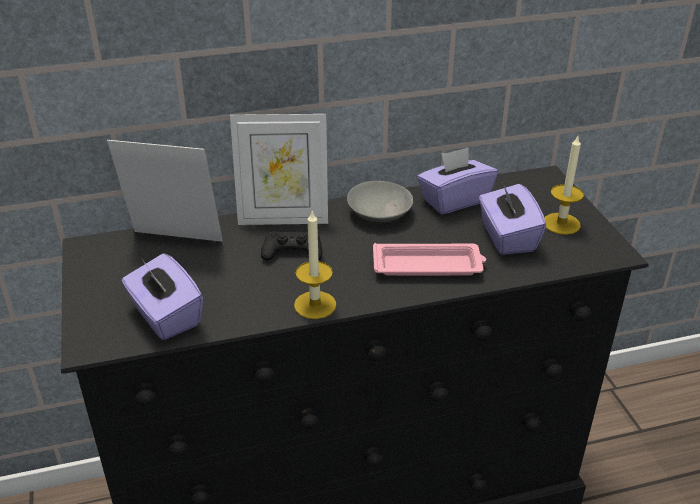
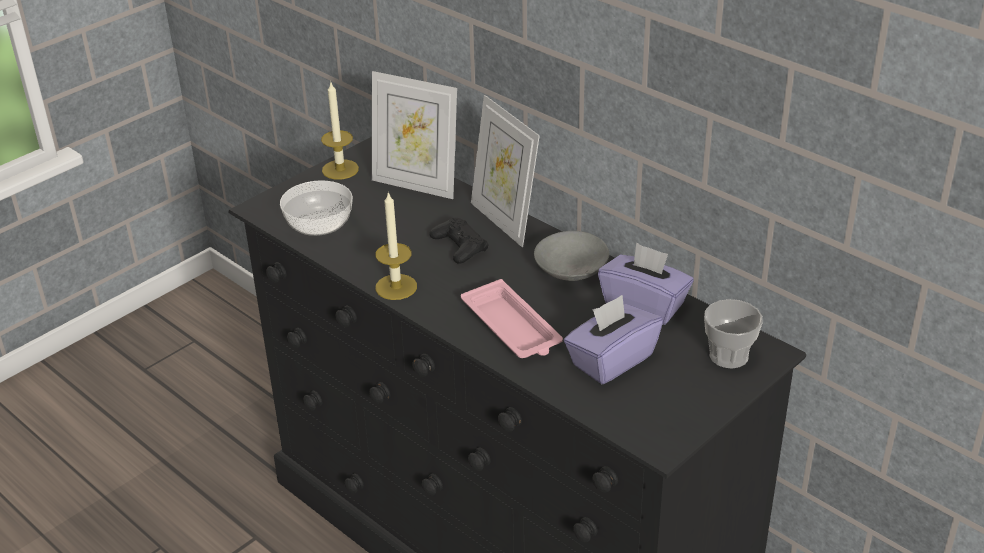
camera: 60 degrees right, 0 degrees up
(165, 316) = (319, 224): purple tissue box -> bowl
(175, 241) = (416, 184): picture frame -> picture frame turned 135 degrees clockwise
(539, 191) = (728, 356): none -> cup
(561, 223) = (678, 390): candle -> candle (340, 169)

